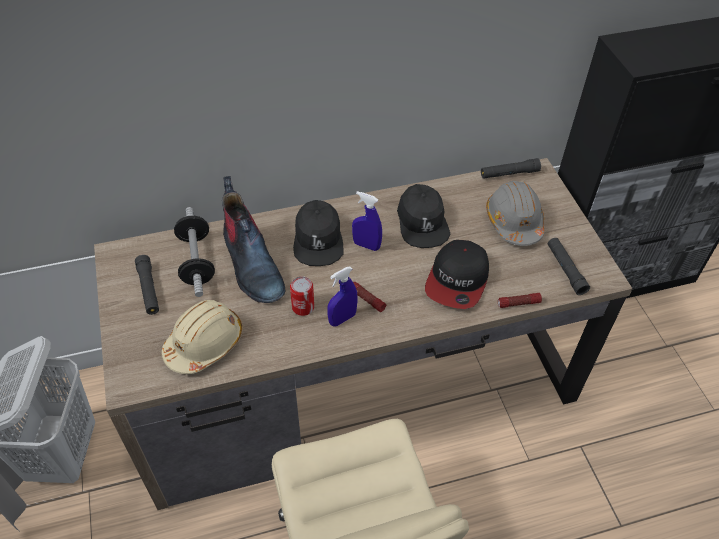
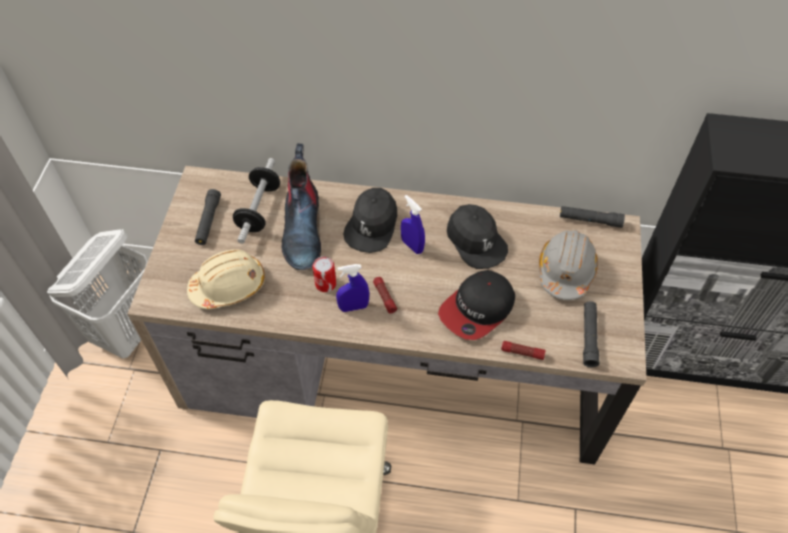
camera: 25 degrees right, 5 degrees up
(422, 222) = (476, 241): black cap -> black cap turned 45 degrees counterclockwise

